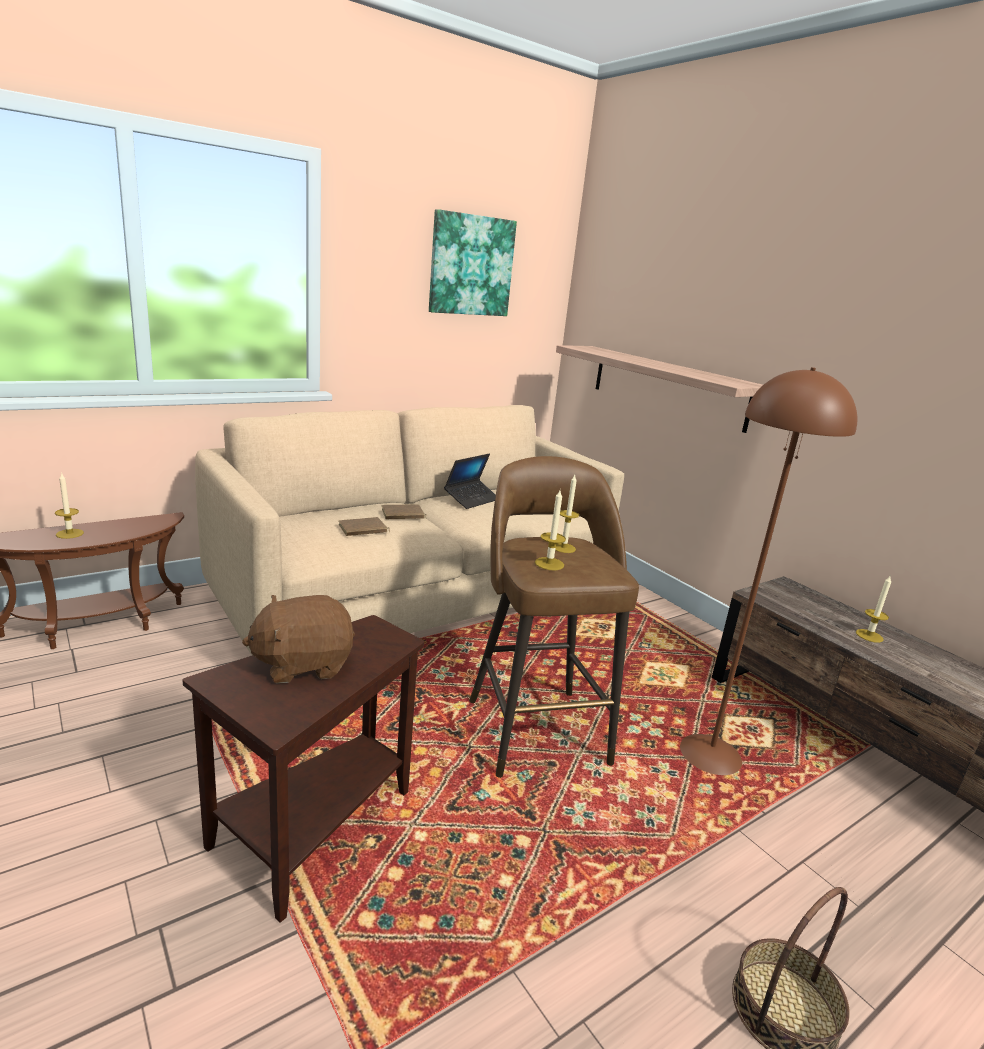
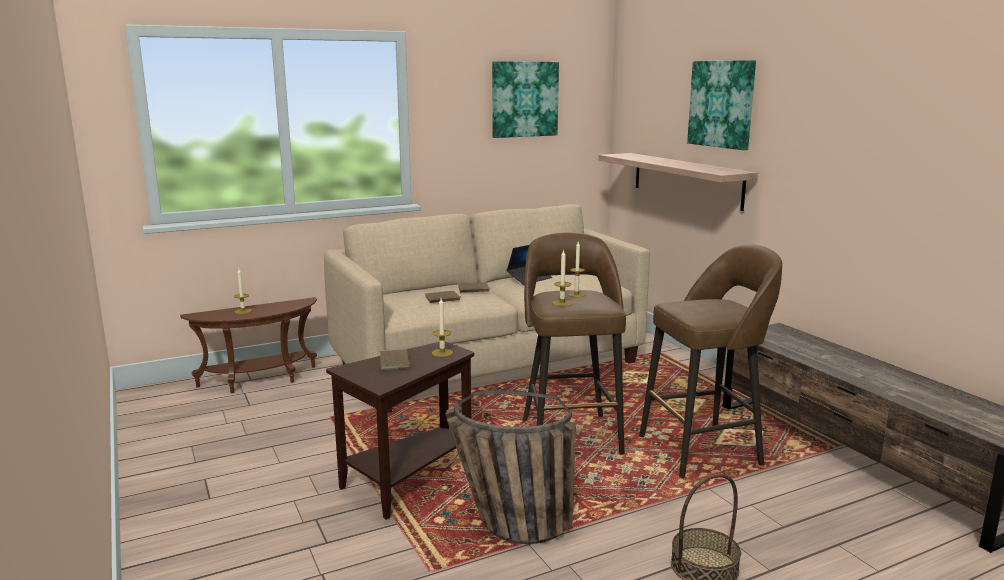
camera: 10 degrees right, 5 degrees down
(303, 664) = (396, 362): brown plush toy -> brown book
(472, 927) = (505, 526): none -> basket
(711, 754) = (703, 450): brown floor lamp -> brown stool
(731, 294) = (722, 104): none -> picture
(869, 636) = (828, 356): candle -> candle (442, 353)

